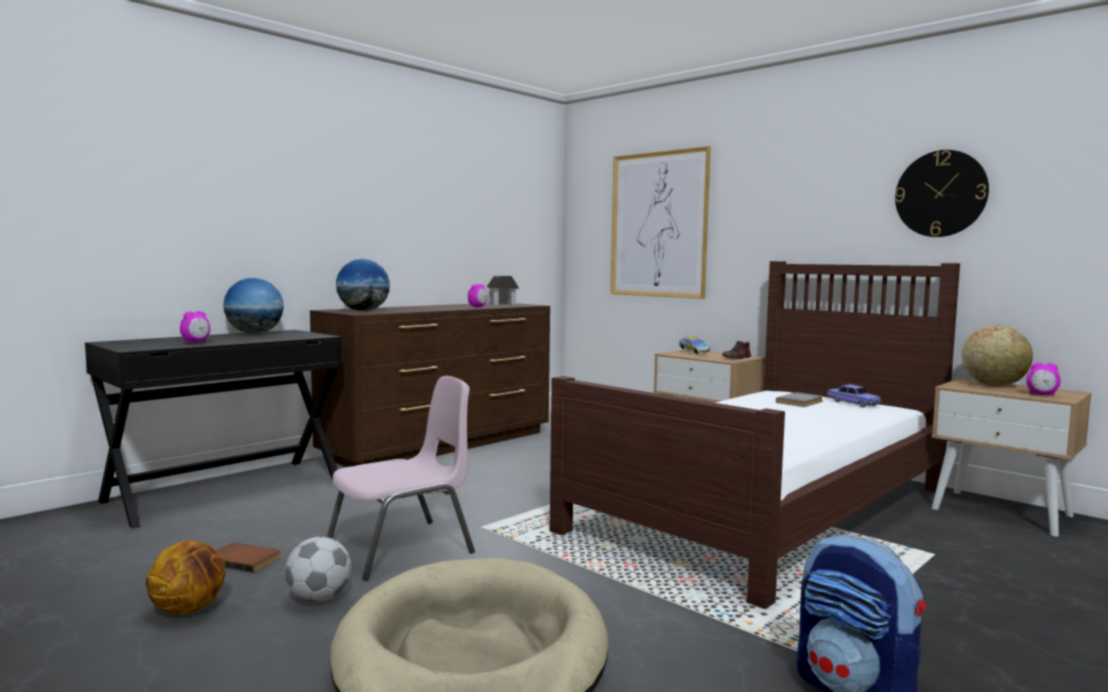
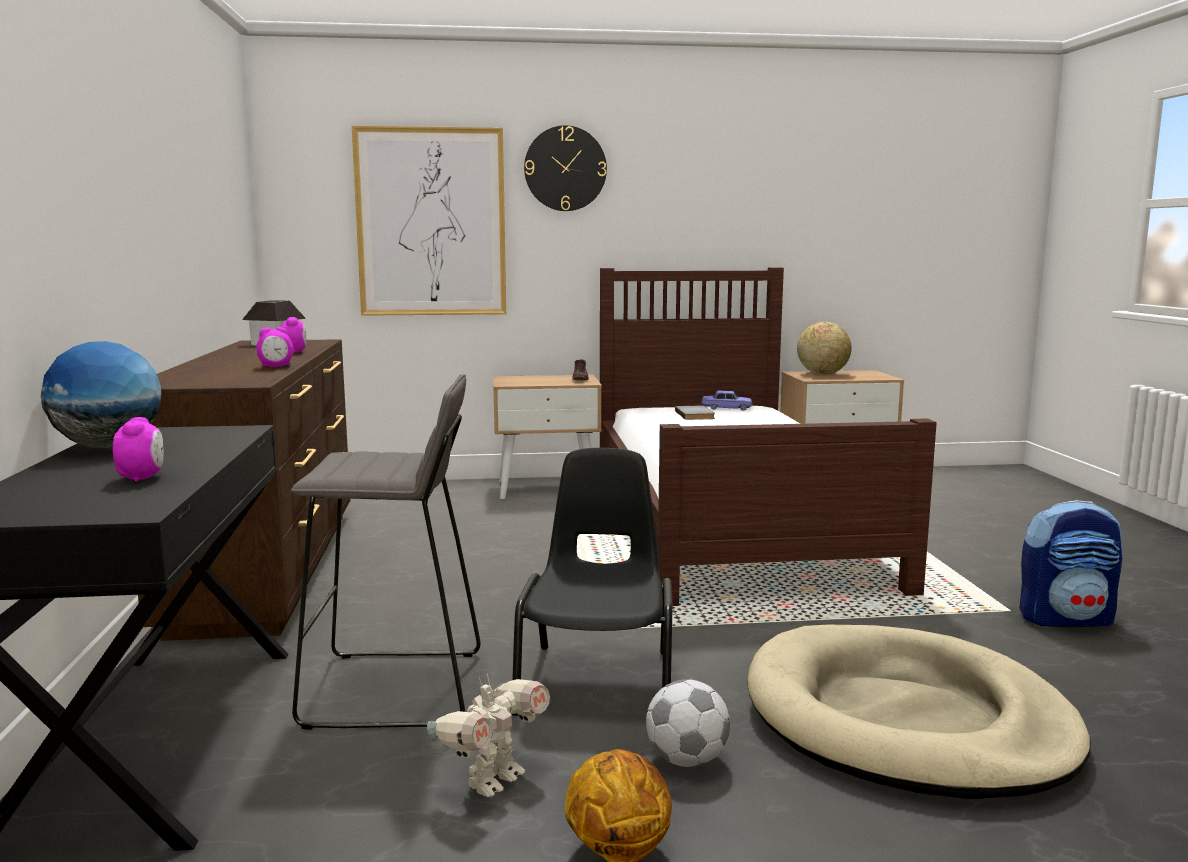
camera: 50 degrees left, 5 degrees up
(244, 559) = (492, 780): brown book -> toy robot
(327, 510) = (395, 690): none -> grey stool
(363, 311) = (219, 379): globe -> none
(403, 548) = (598, 681): pink chair -> black chair
(693, 352) = (518, 379): toy car -> none
(940, 194) = (756, 201): wall clock -> wall clock (565, 168)
(1041, 395) = (870, 377): alarm clock -> alarm clock (276, 366)

